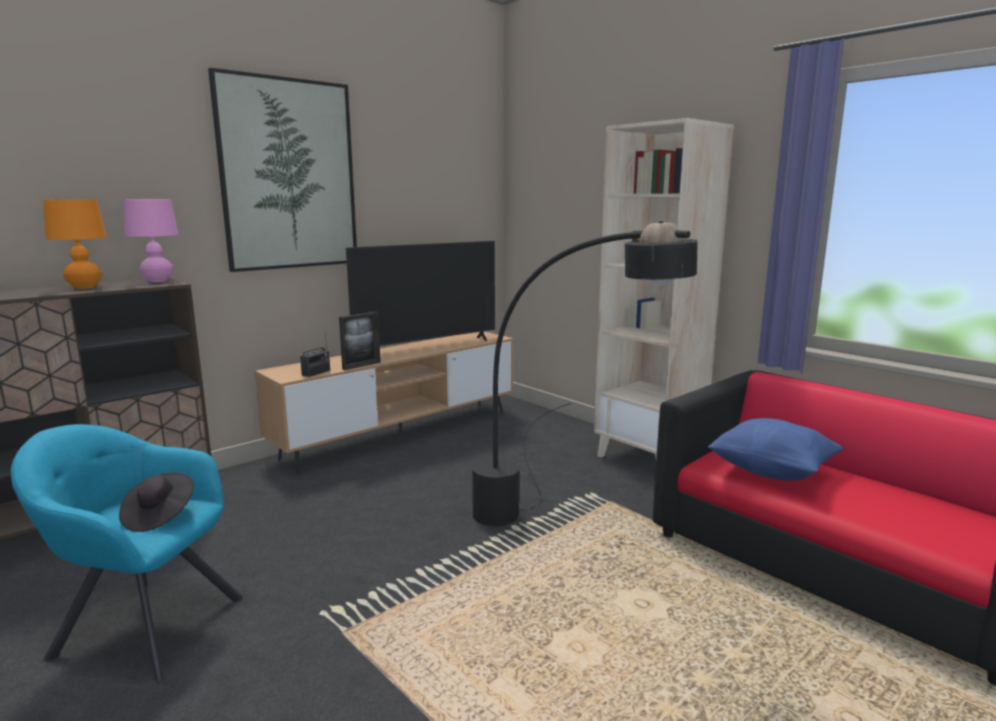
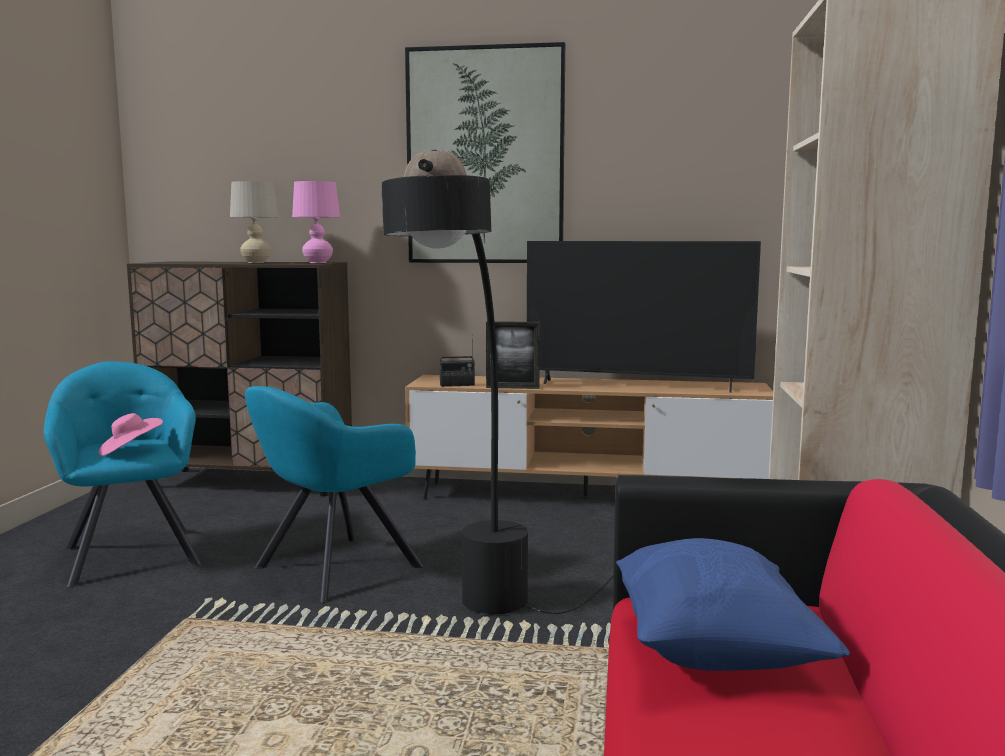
camera: 50 degrees right, 5 degrees down
(85, 287) = (256, 262): orange table lamp -> beige table lamp
(159, 516) = (130, 451): black hat -> pink hat
(357, 546) = (333, 569): none -> turquoise armchair

